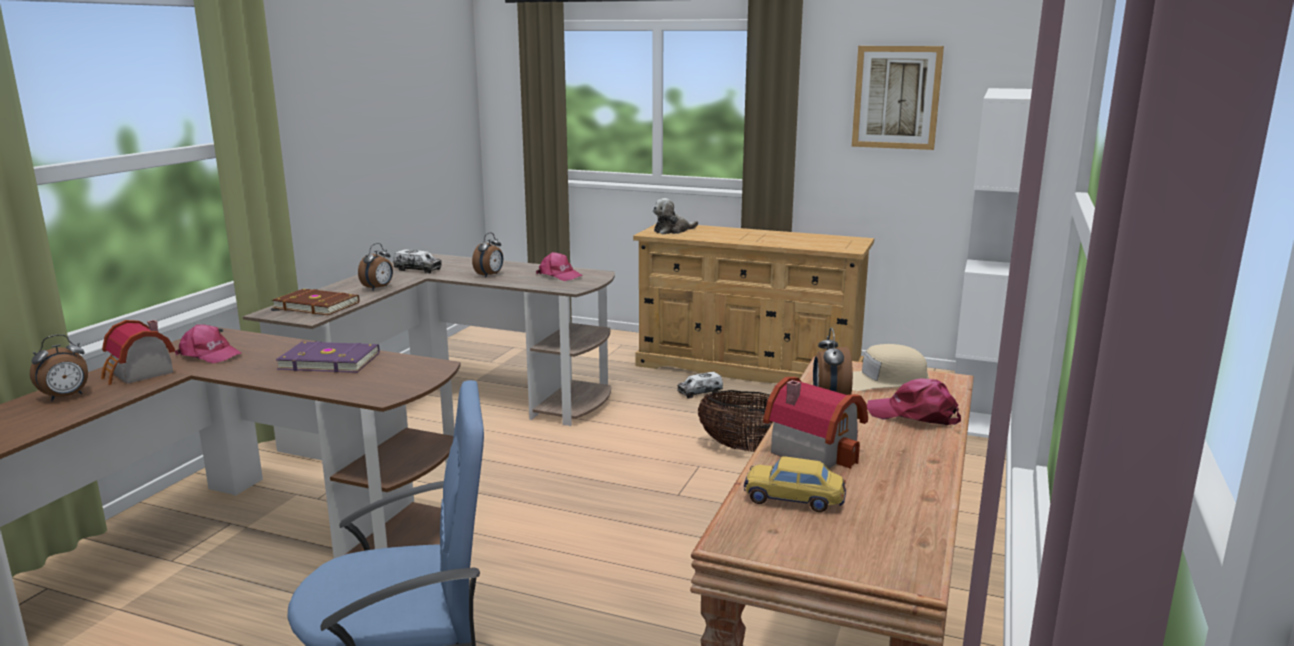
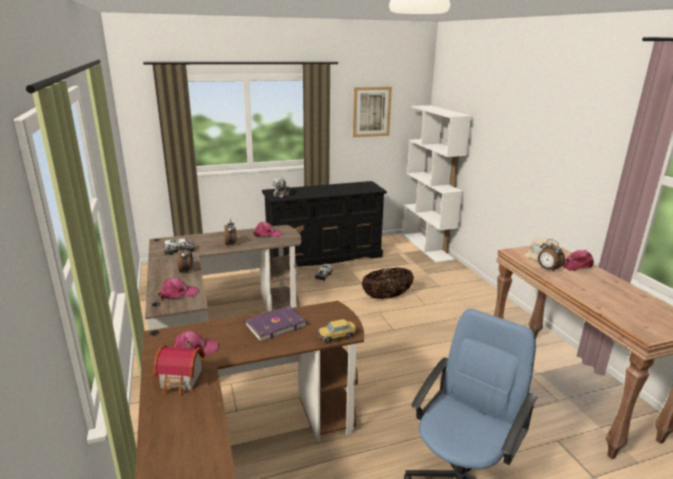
camera: 40 degrees left, 5 degrees up
(66, 397) = (174, 417): alarm clock -> none
(317, 305) = (178, 293): brown book -> pink cap
(750, 368) = (324, 256): beige dresser -> black dresser
(793, 500) = (625, 313): toy car -> toy car (337, 336)
(814, 449) = (586, 290): toy house -> none

